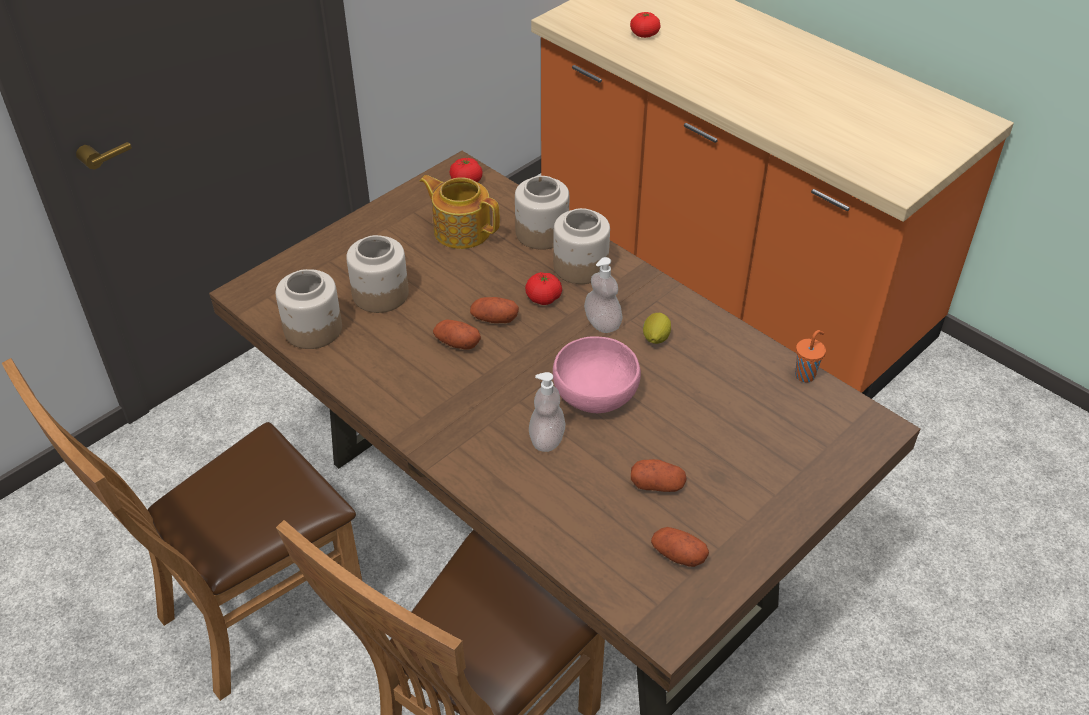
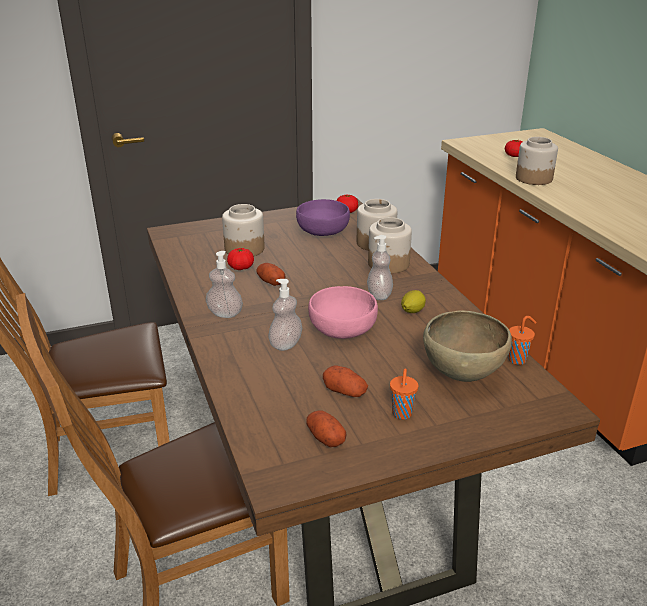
camera: 25 degrees right, 15 degrees down
(314, 329) = (189, 255): jar -> jar (534, 179)
(439, 415) = (225, 313): none -> soap dispenser
(461, 230) = (323, 231): teapot -> purple bowl
(494, 319) = (306, 276): potato -> none
(543, 298) = (348, 273): tomato -> tomato (241, 267)
(734, 494) = (401, 414): none -> orange cup
(763, 416) = (463, 375): none -> brown bowl

